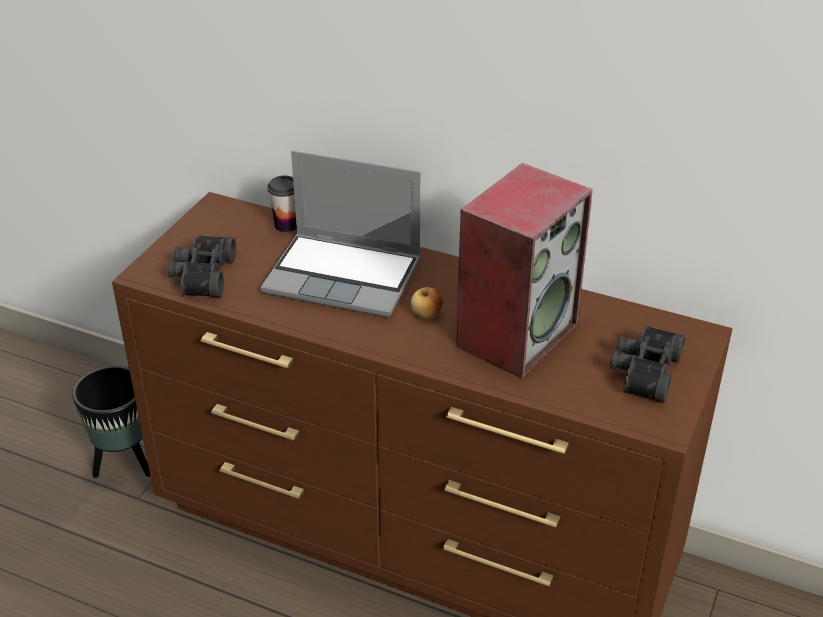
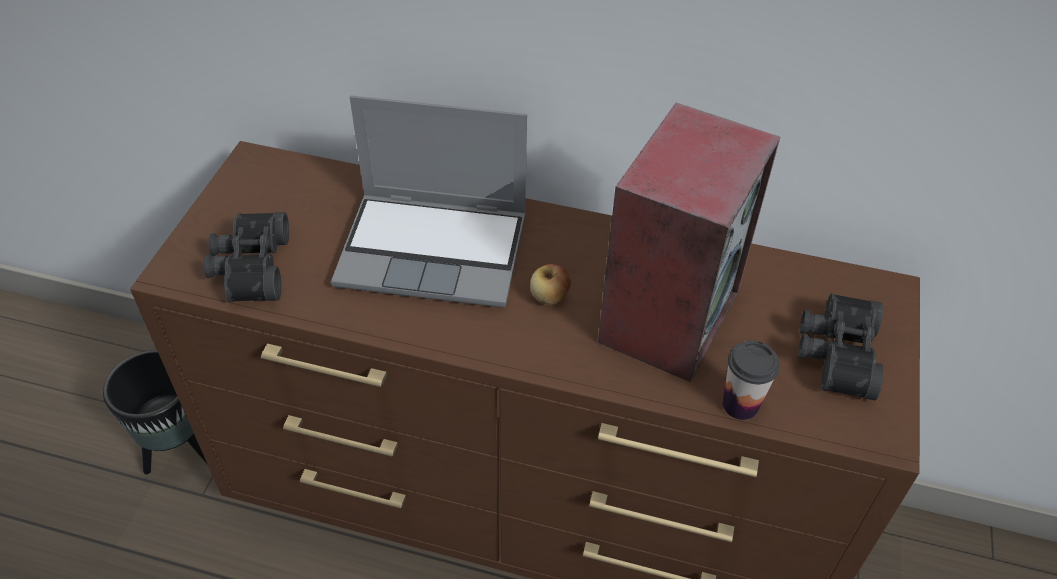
camera: 10 degrees left, 10 degrees up
(286, 225) = (347, 181): cup -> cup (740, 404)

